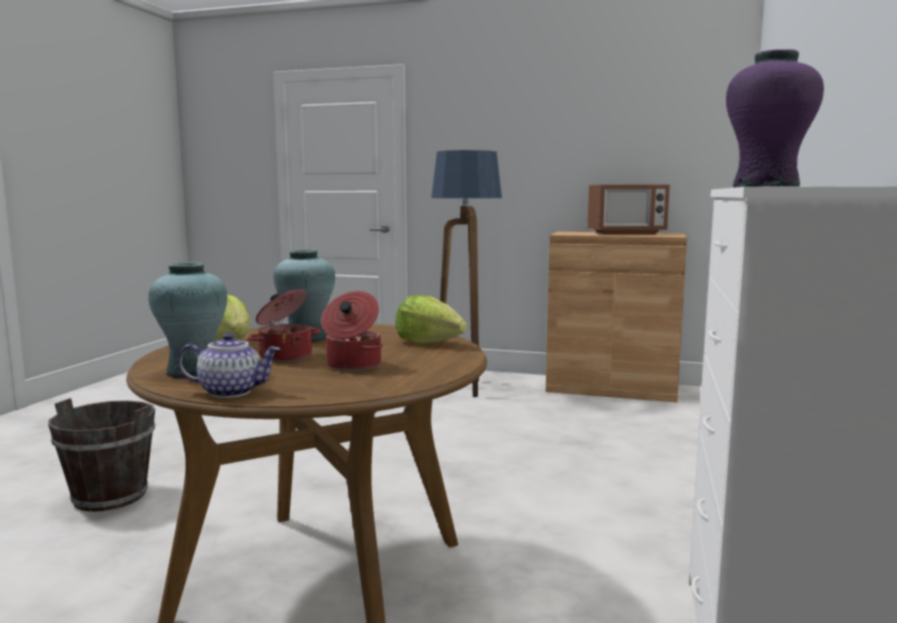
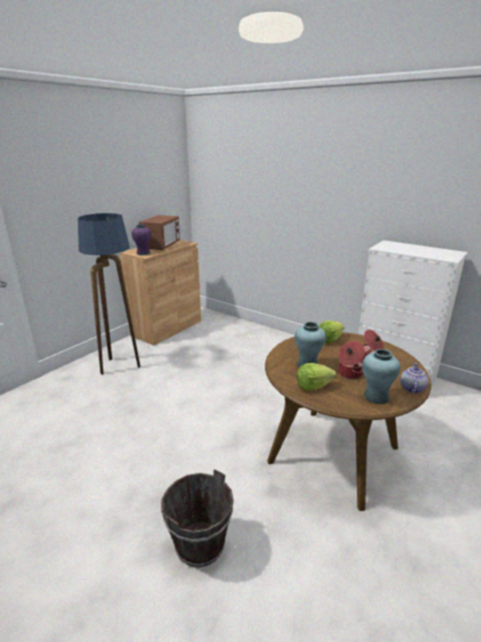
camera: 70 degrees left, 15 degrees up
(765, 187) = (420, 254): purple vase -> purple vase (143, 253)

